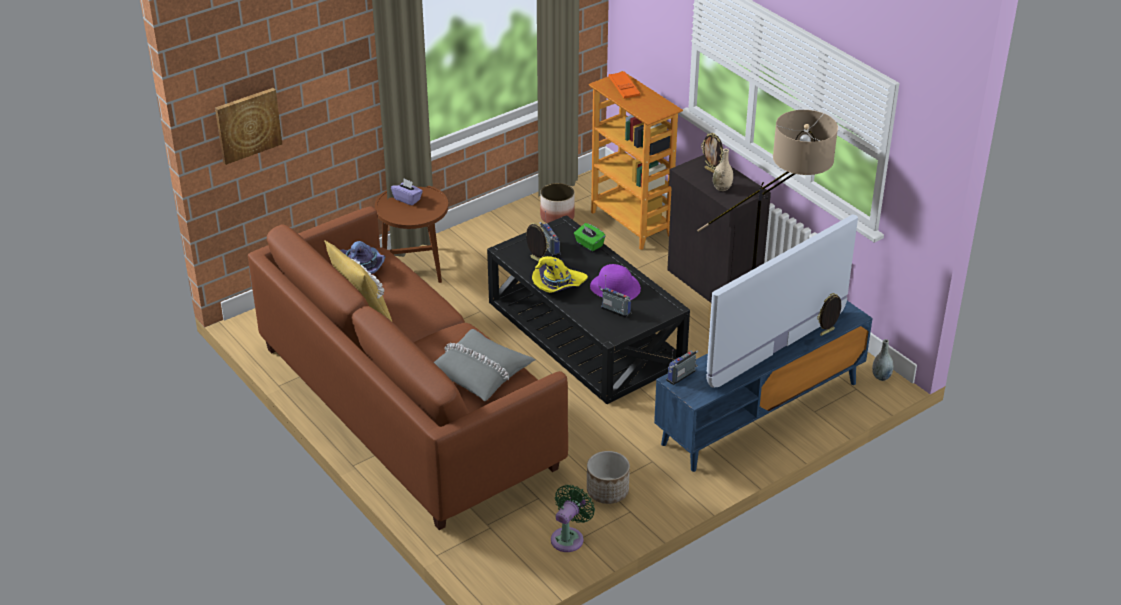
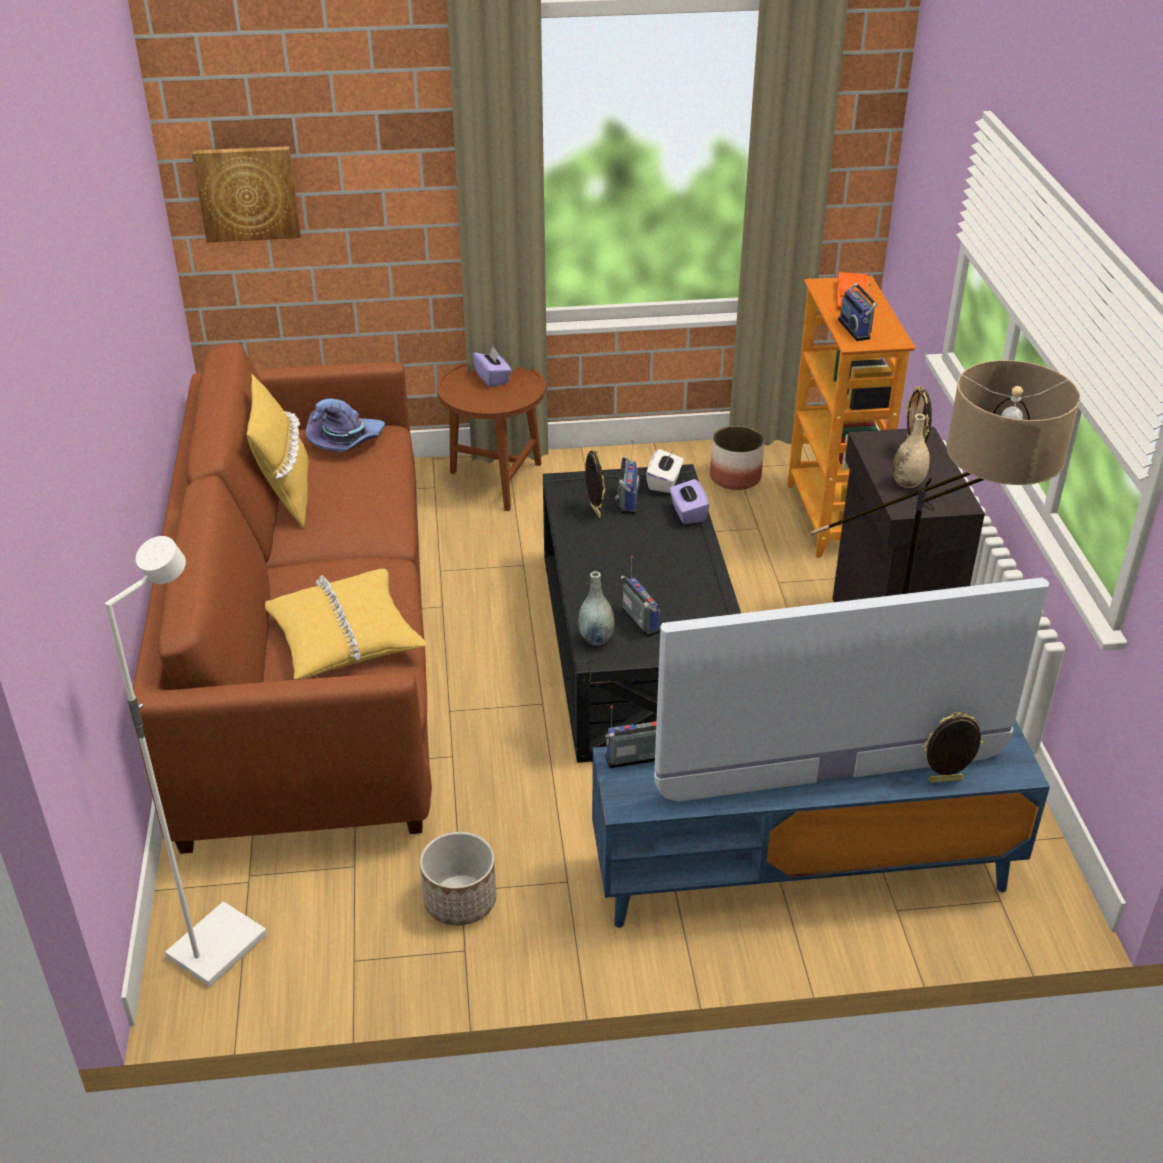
camera: 30 degrees right, 0 degrees up
(479, 373) = (344, 637): grey pillow -> yellow pillow
(504, 561) = (217, 945): none -> white floor lamp
(558, 284) = (592, 554): yellow hat -> none
(560, 231) = (664, 482): none -> white tissue box
(569, 537) = (339, 951): green fan -> none
(589, 244) = (688, 513): green tissue box -> purple tissue box
(615, 287) = (670, 586): purple hat -> none
(643, 107) = (856, 329): none -> radio
(881, 377) = (1060, 897): grey vase -> grey vase (596, 639)

